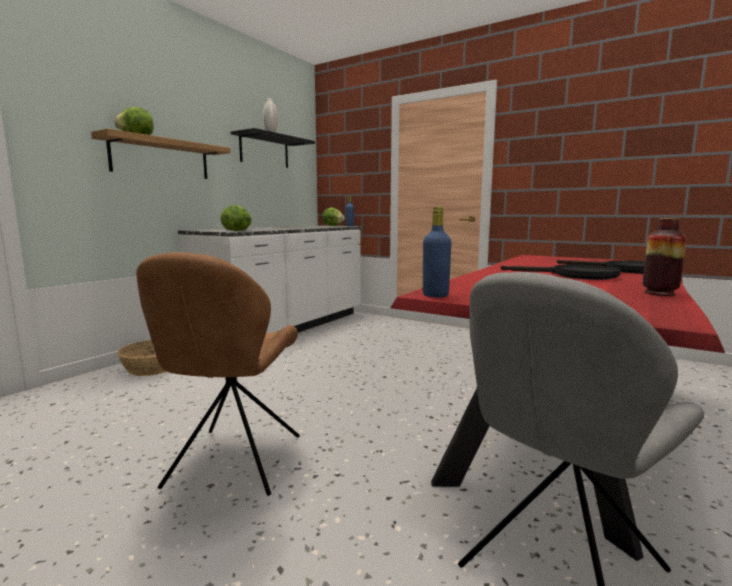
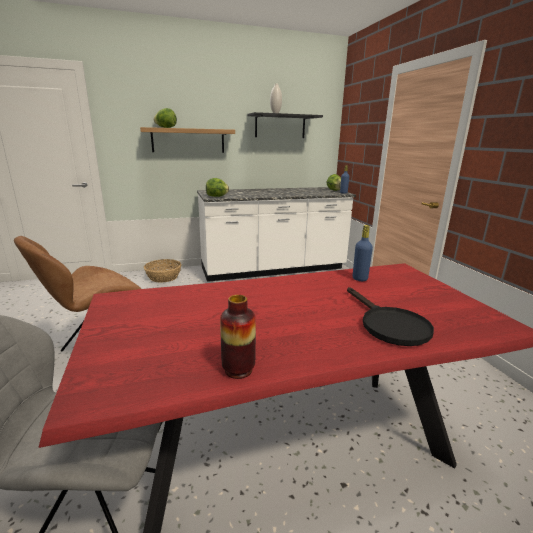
camera: 40 degrees right, 10 degrees up
(435, 295) = (109, 301): blue bottle -> blue bottle (360, 278)
(575, 275) = (294, 314): black frying pan -> none

